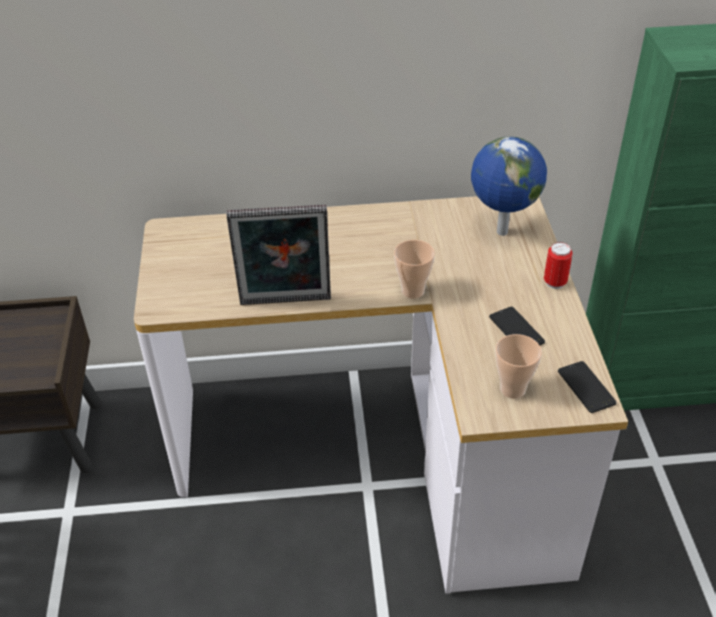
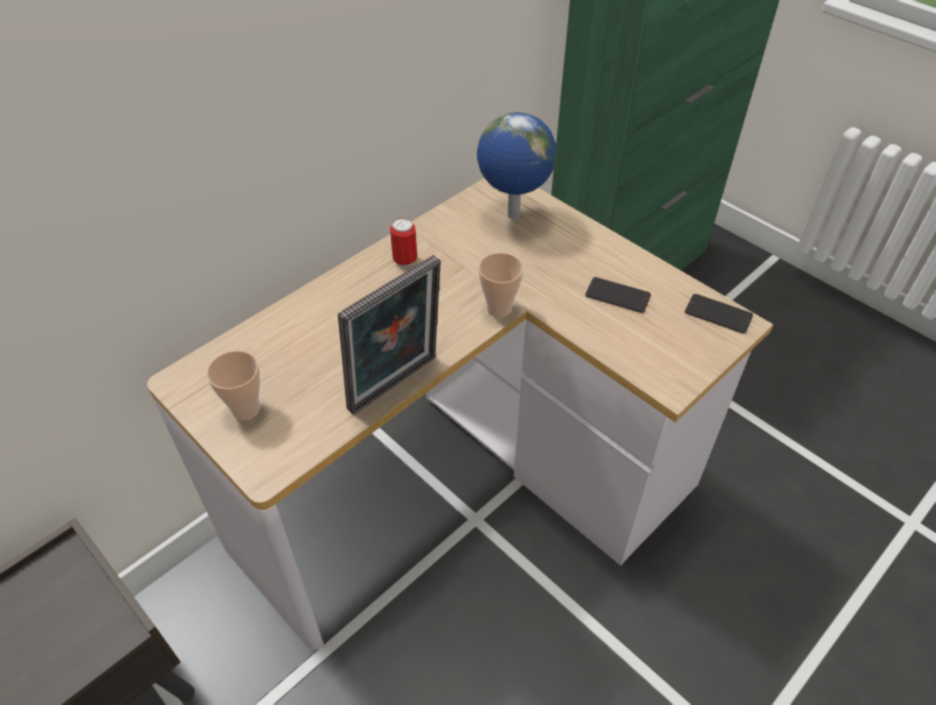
camera: 40 degrees left, 5 degrees up
(512, 389) = (671, 349): cup -> cup (246, 409)
(555, 282) = (601, 238): can -> can (405, 260)

